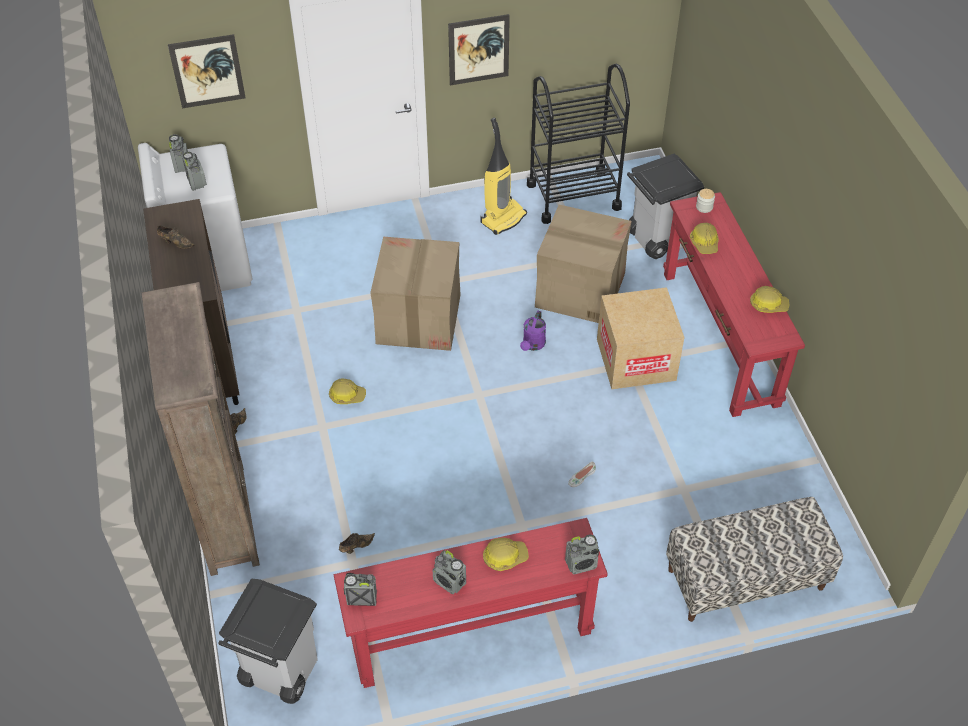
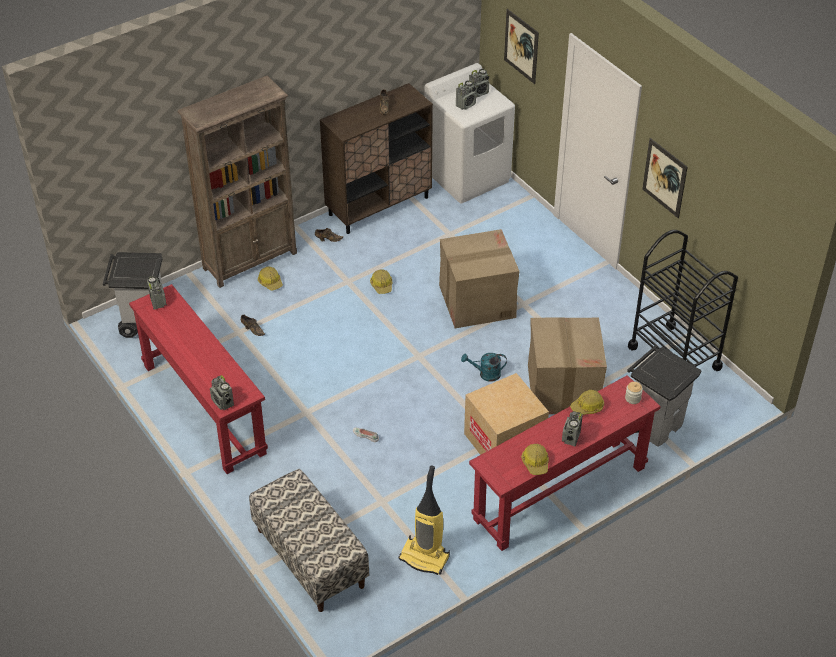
camera: 70 degrees right, 5 degrees down
(450, 582) = (184, 340): radio -> radio (571, 437)
(503, 218) = (618, 320): vacuum cleaner -> vacuum cleaner (425, 557)
(504, 557) = (214, 361): hard hat -> hard hat (270, 282)
(533, 345) = (485, 374): purple watering can -> turquoise watering can

